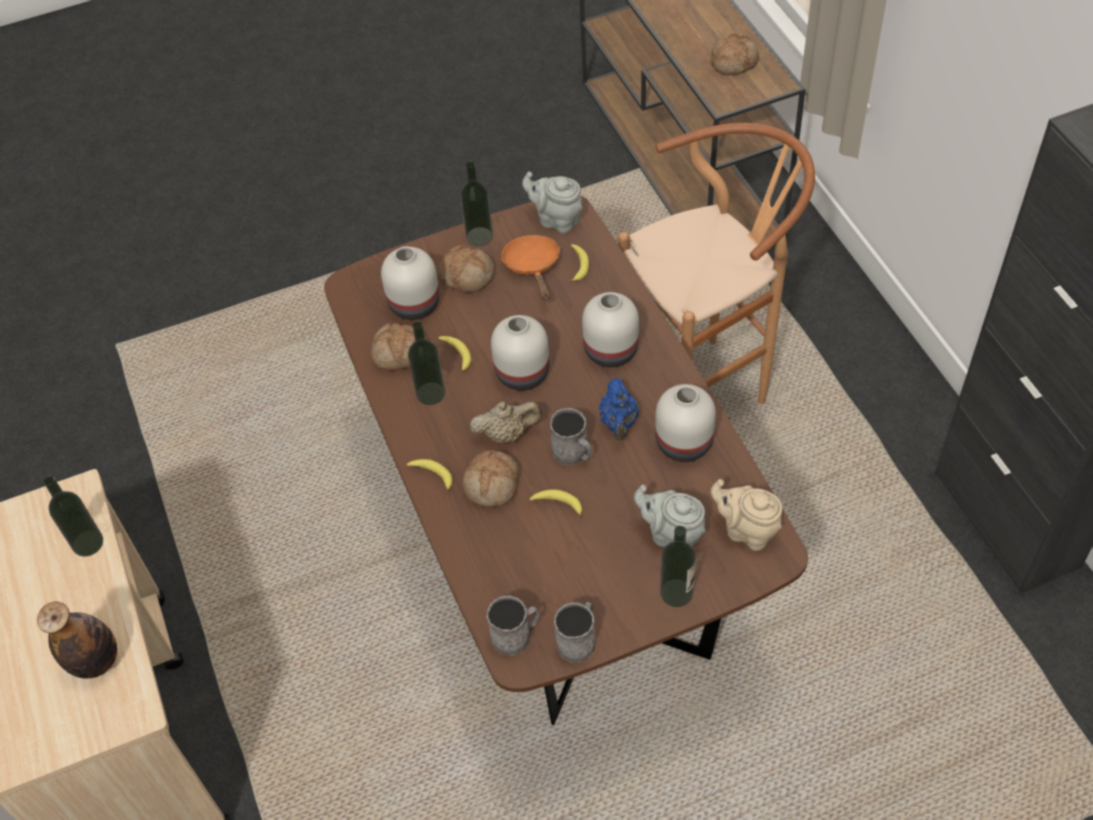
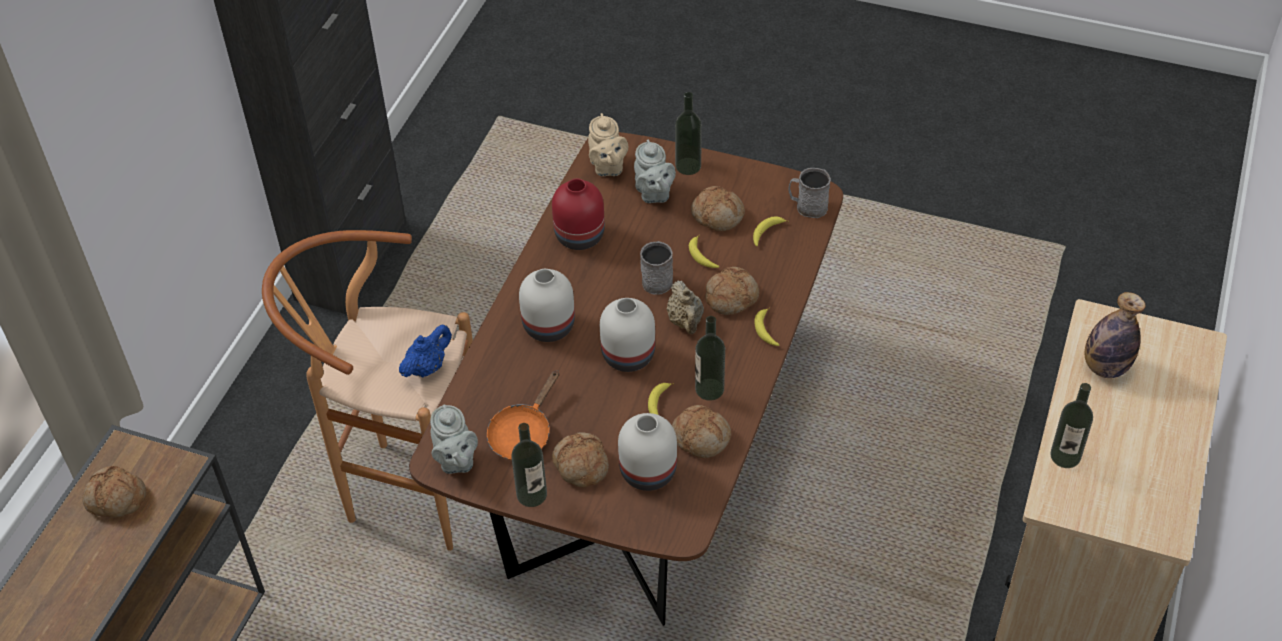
camera: 140 degrees left, 5 degrees down
(507, 434) = (685, 322): beige teapot -> beige teapot turned 135 degrees counterclockwise
(578, 639) = (772, 181): grey mug -> none
(579, 265) = (489, 407): banana -> banana (766, 233)
(589, 558) = (718, 215): none -> bread
(619, 423) = (604, 276): blue teapot -> blue teapot (427, 367)
(684, 442) = (578, 236): white vase -> red vase

